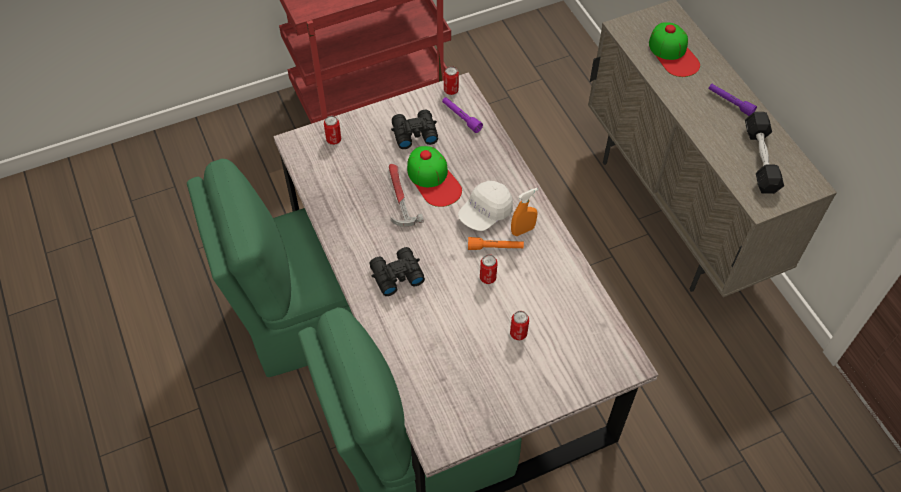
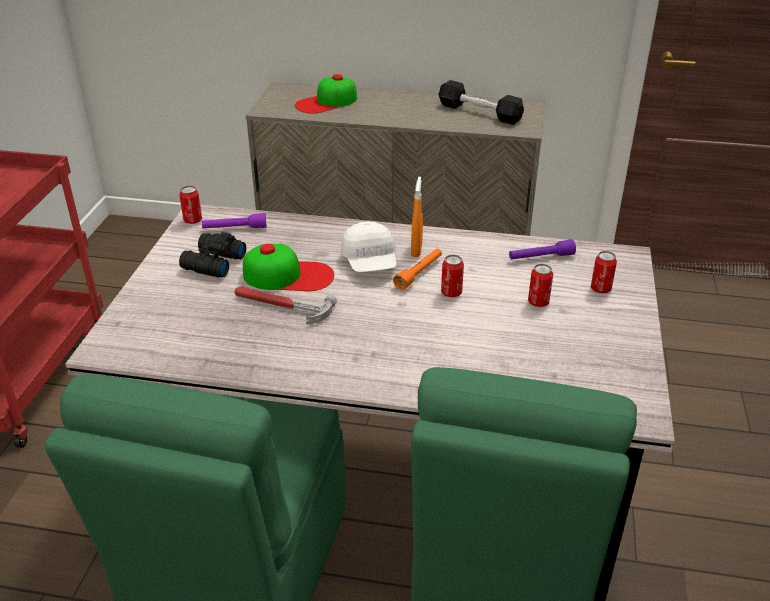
camera: 55 degrees left, 20 degrees down
(333, 139) = (141, 319): can -> can (600, 289)
(395, 275) = (383, 351): black binoculars -> none
(673, 54) = (326, 102): cap -> cap turned 135 degrees clockwise
(730, 102) = (408, 102): purple flashlight -> purple flashlight (541, 257)

